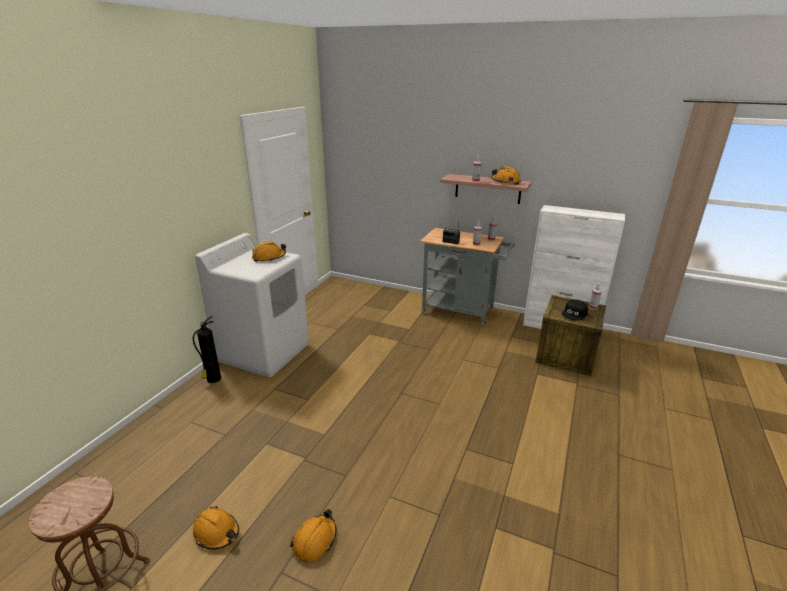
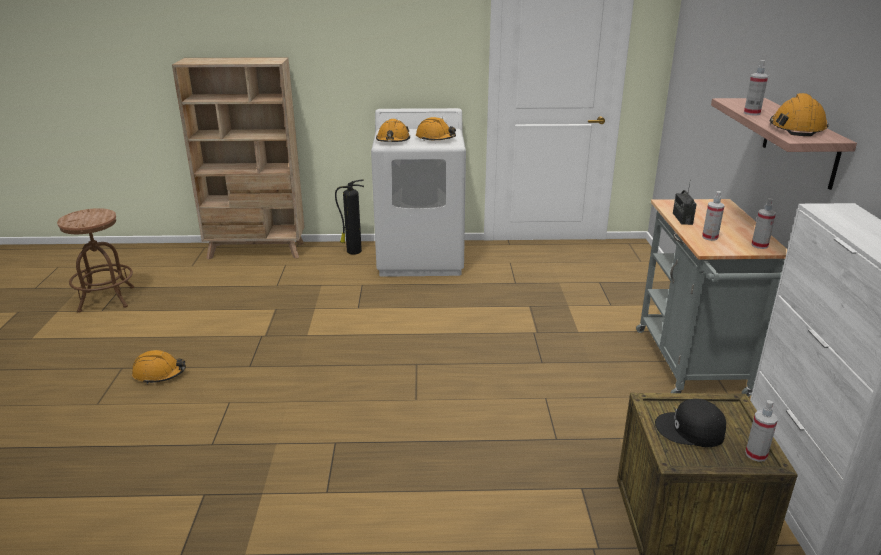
camera: 65 degrees right, 0 degrees up
(138, 435) = (257, 251): none -> beige bookcase
(216, 532) = (158, 324): orange hard hat -> orange hard hat (393, 140)

